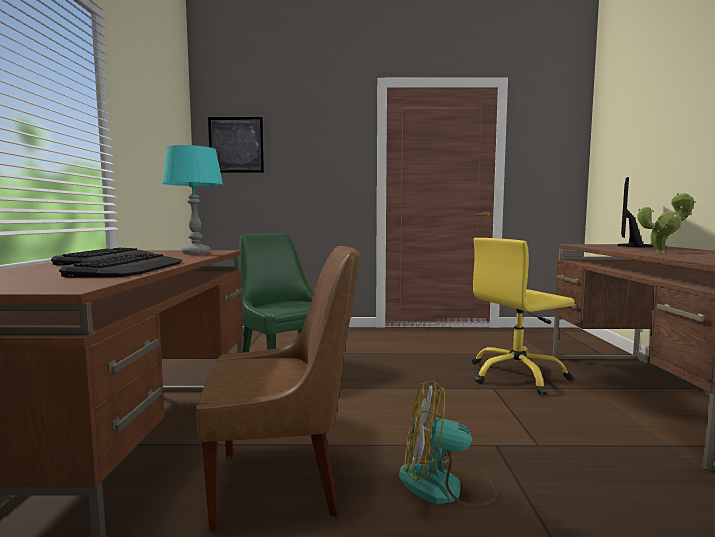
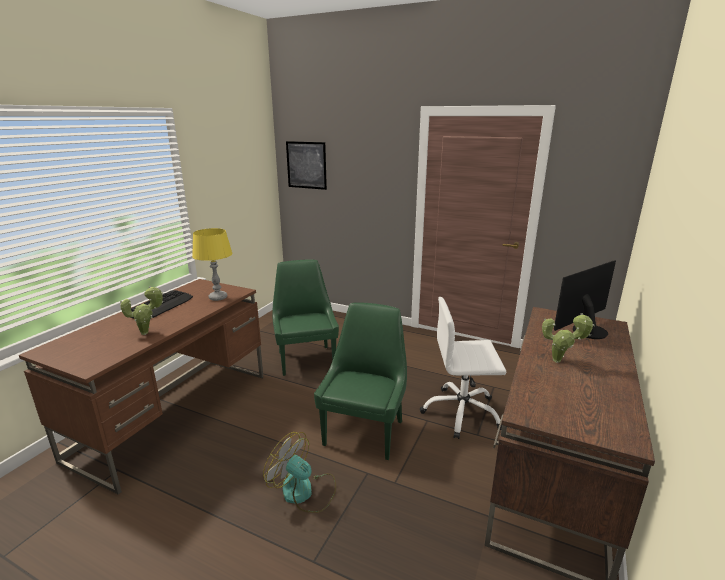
camera: 25 degrees right, 15 degrees up
(130, 268) = (147, 333): keyboard -> potted plant
(196, 253) = (218, 297): turquoise table lamp -> yellow table lamp
(283, 481) = (227, 458): brown chair -> none
(439, 410) = (365, 431): none -> green chair
(517, 375) = (461, 412): yellow office chair -> white office chair

